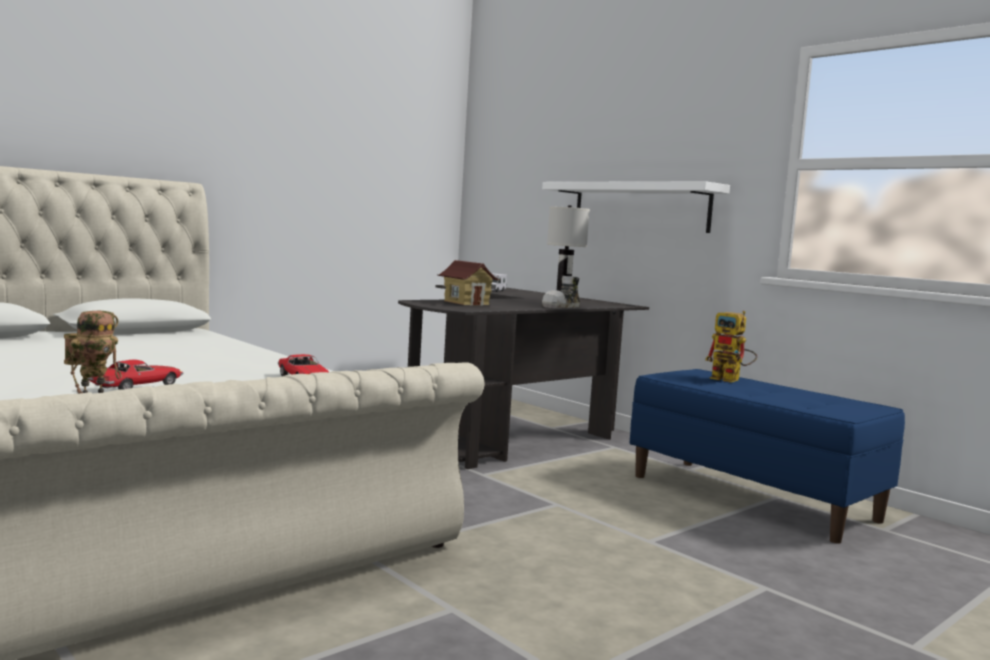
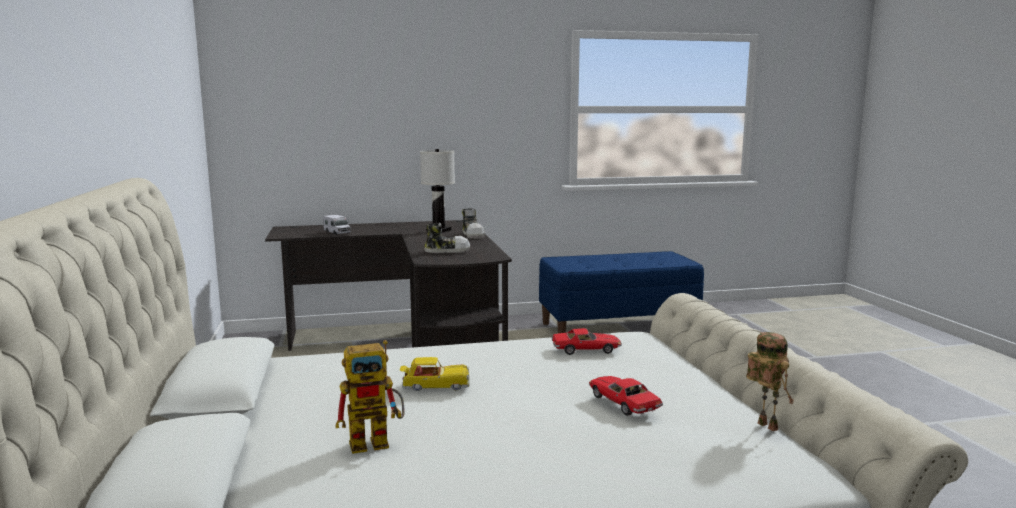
camera: 60 degrees left, 5 degrees up
(166, 354) = (435, 385): none -> toy car
(466, 303) = (447, 251): toy house -> shoe
(640, 207) = (450, 142): white shelf -> none
(731, 380) = (585, 259): toy robot -> toy robot (377, 441)

